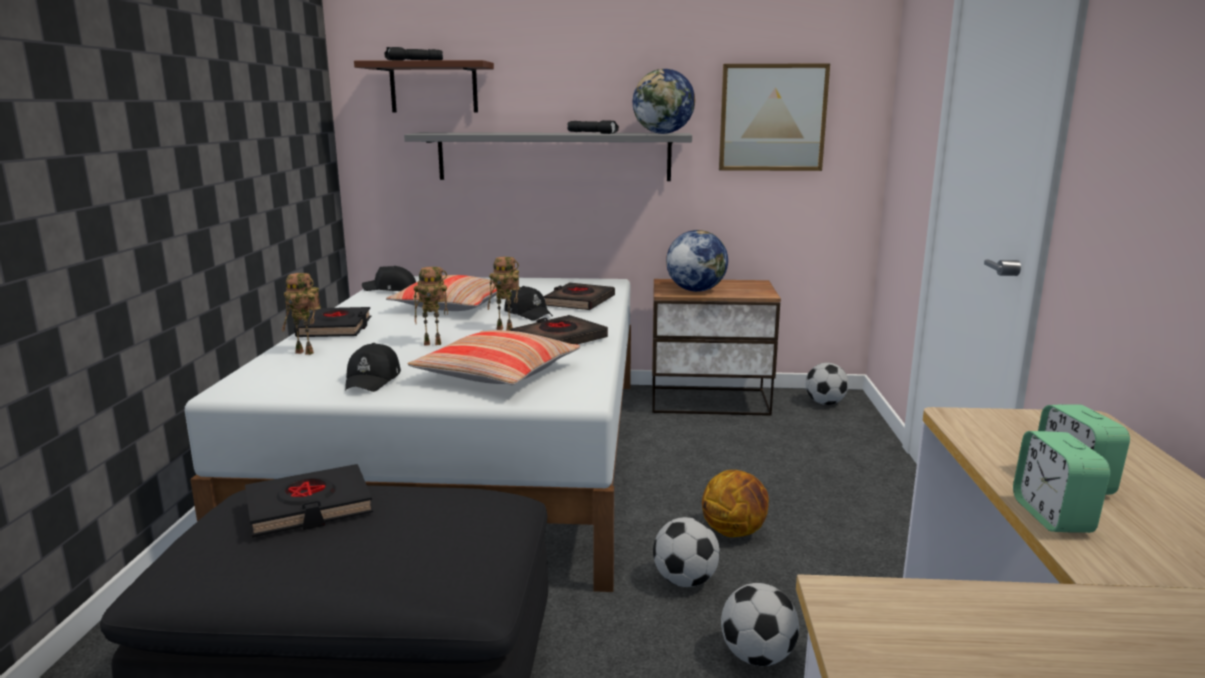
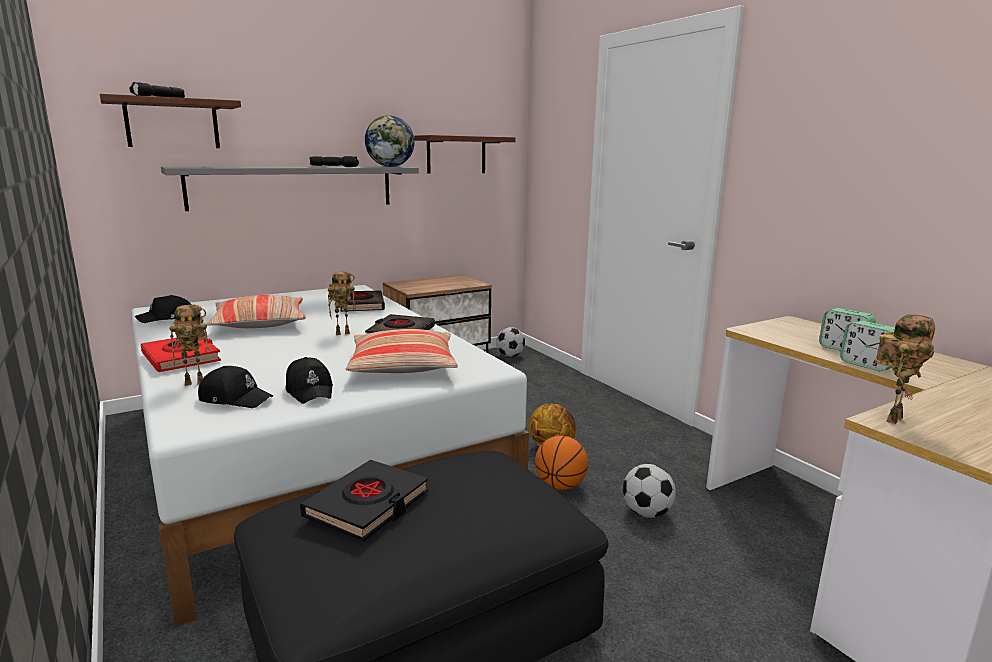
camera: 35 degrees left, 0 degrees up
(336, 328) = (182, 358): black book -> red book
(434, 343) = (304, 354): toy robot -> toy robot (891, 418)
(528, 313) = (338, 319): black cap -> black cap (235, 398)
(686, 581) = (560, 486): football -> basketball
(695, 290) = (428, 287): globe -> none
(772, 117) = (456, 155): picture -> brown shelf

